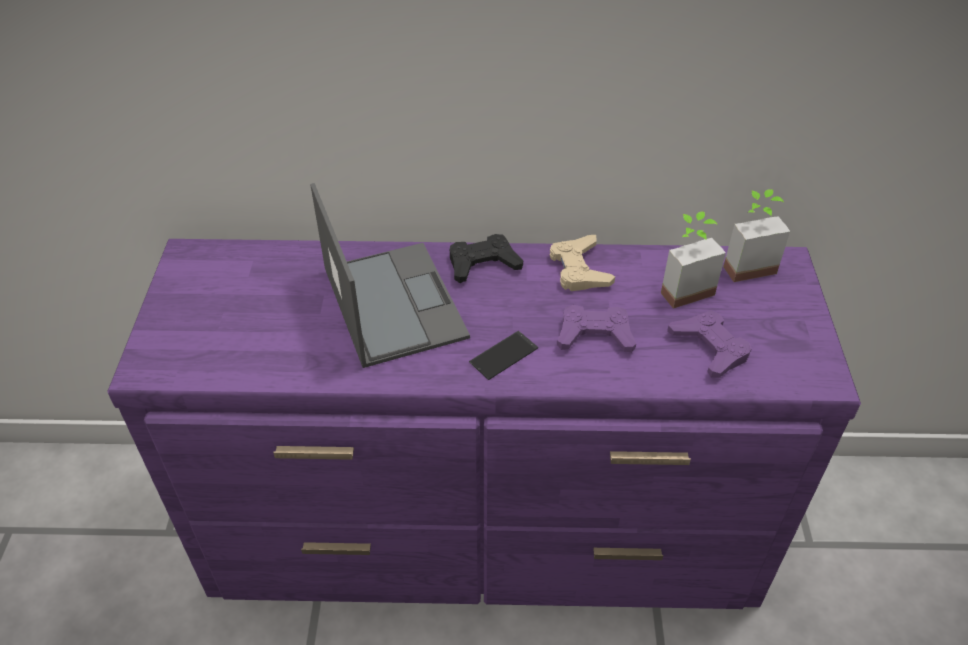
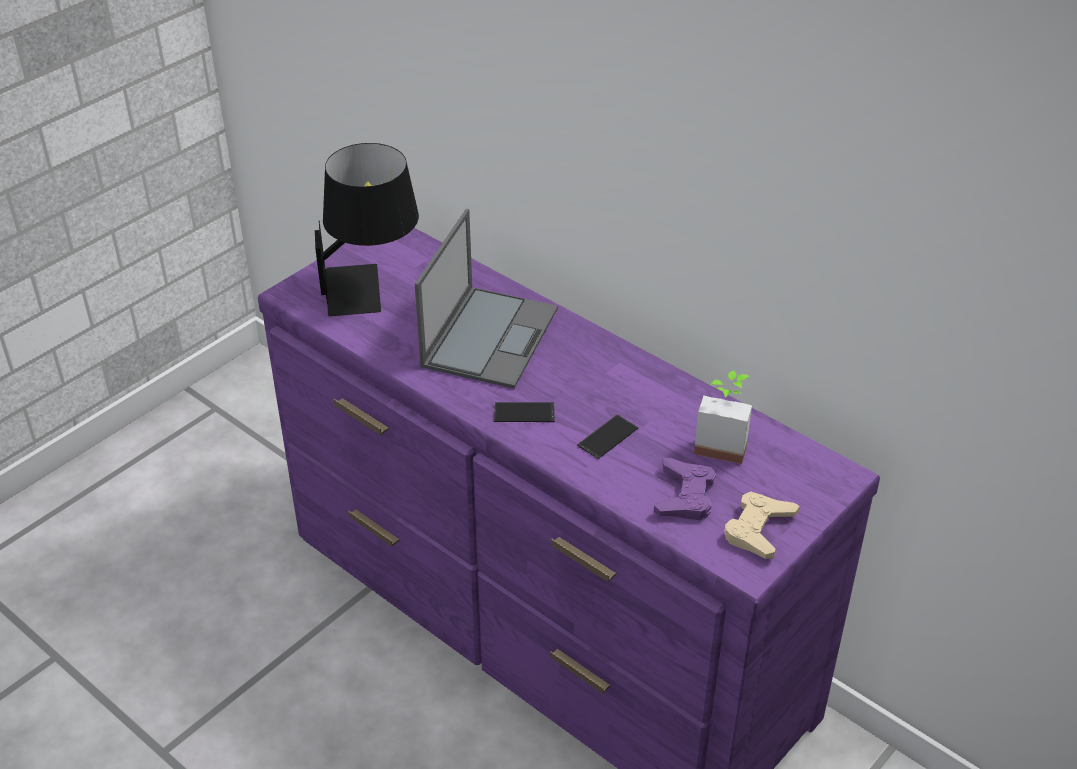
camera: 40 degrees right, 5 degrees down
(226, 318) = (371, 287): none -> black table lamp
(483, 264) = (586, 344): black game controller -> none
(579, 269) = (656, 387): beige game controller -> beige game controller (758, 529)
(594, 335) = (607, 437): purple game controller -> phone
(745, 263) = (802, 456): potted plant -> none

